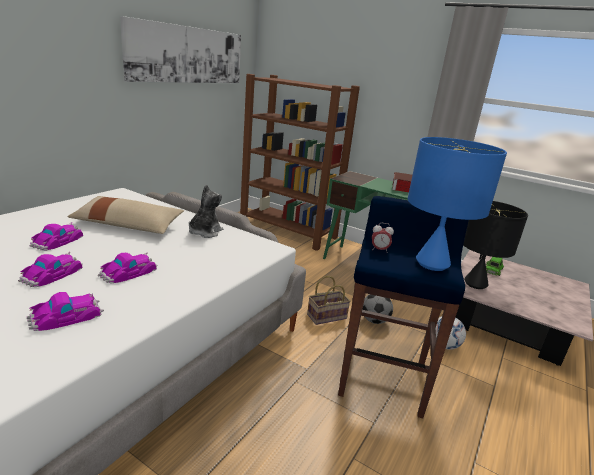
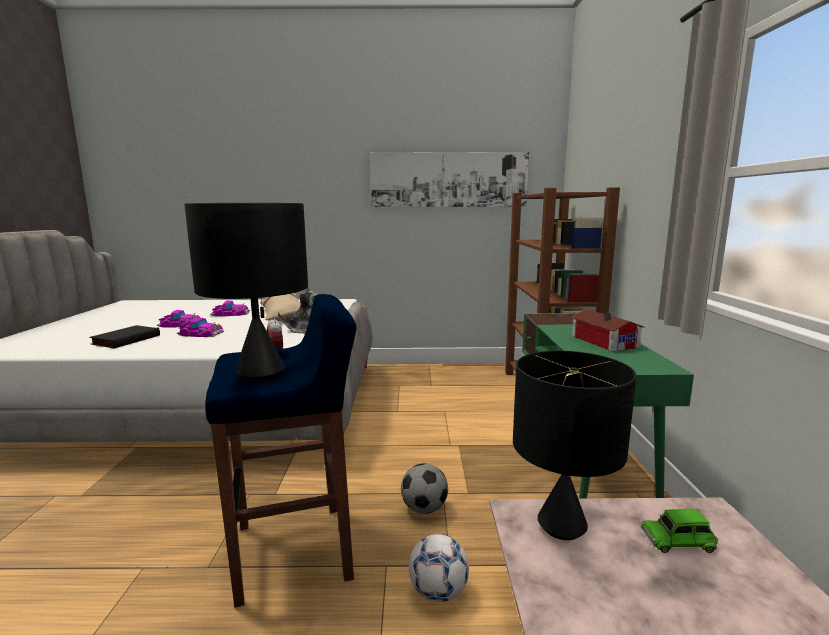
camera: 60 degrees right, 10 degrees down
(66, 316) = (126, 339): toy car -> black book
(327, 316) = (390, 474): basket -> none
(432, 265) = (260, 375): blue table lamp -> black table lamp

